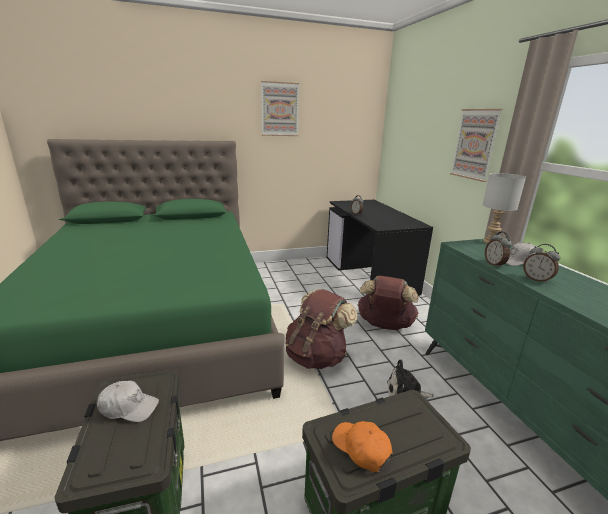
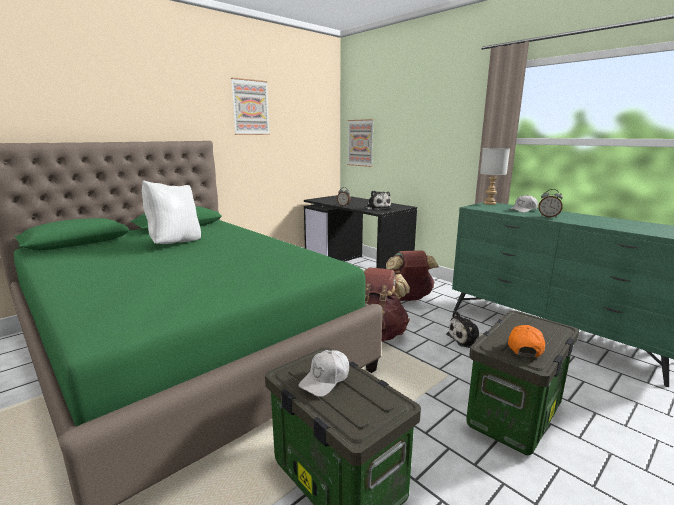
camera: 25 degrees left, 5 degrees down
(129, 407) = (325, 379): white cap -> white cap turned 150 degrees clockwise
(163, 233) = (175, 243): none -> white pillow
(361, 449) = (524, 347): orange cap -> orange cap turned 90 degrees clockwise
(385, 222) = (377, 208): none -> plush toy
(475, 144) = (448, 131): picture -> picture (361, 143)
(494, 264) = (513, 213): alarm clock -> none

